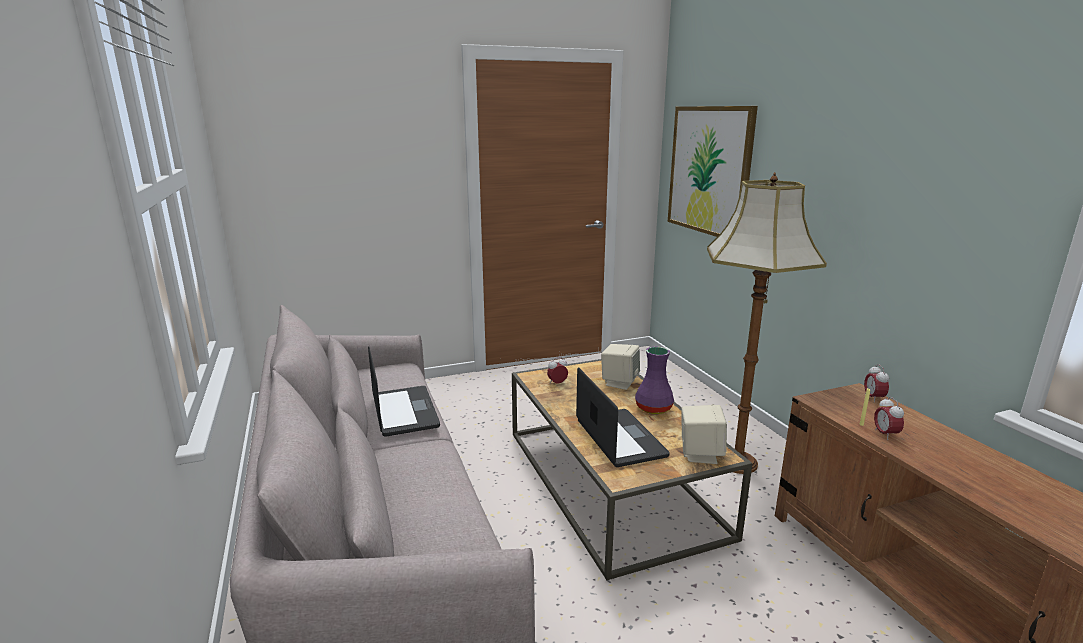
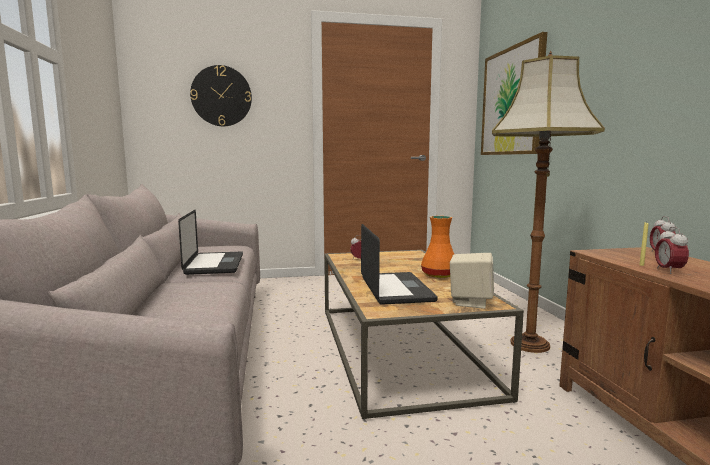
camera: 10 degrees right, 10 degrees down
(350, 162) = (221, 96): none -> wall clock
(619, 382) = (415, 261): beige speaker -> none
(654, 408) = (440, 275): purple vase -> orange vase

